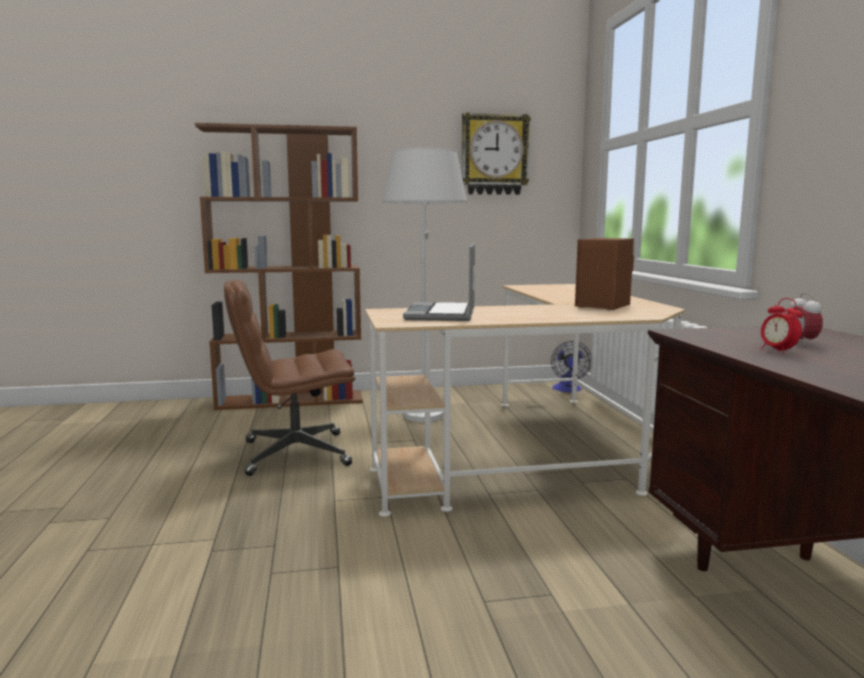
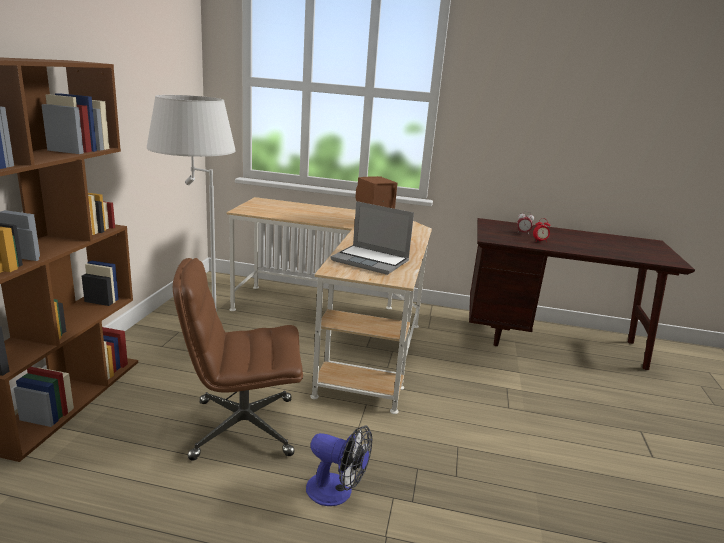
camera: 70 degrees left, 10 degrees up
(294, 454) = (242, 428): brown office chair -> brown office chair turned 75 degrees clockwise
(494, 155) = (161, 82): wall clock -> none
(568, 389) = (228, 279): fan -> fan (337, 492)

